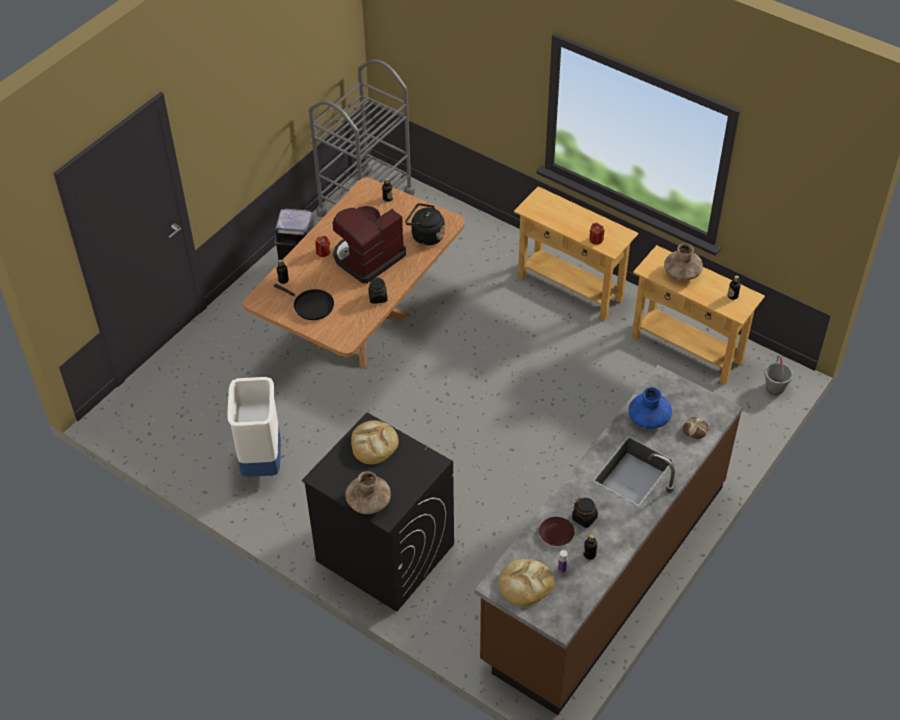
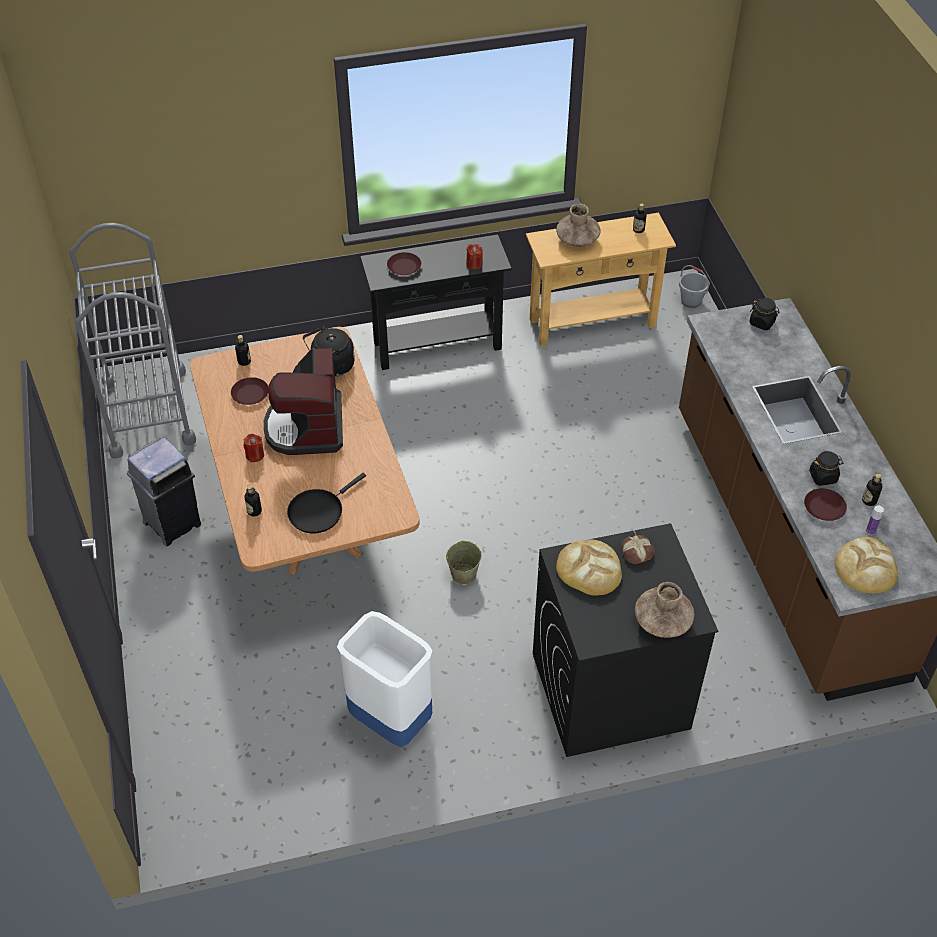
camera: 50 degrees left, 0 degrees up
(311, 306) = (318, 511): black frying pan -> black frying pan turned 150 degrees clockwise
(378, 297) = (370, 453): black jar -> black jar (762, 322)
(400, 424) = (464, 573): none -> beige bucket
(552, 211) = (403, 267): none -> brown plate
(570, 288) = (437, 345): beige console table -> black console table
(649, 418) = (745, 360): blue vase -> none
(695, 430) = (788, 341): bread -> bread (637, 552)

